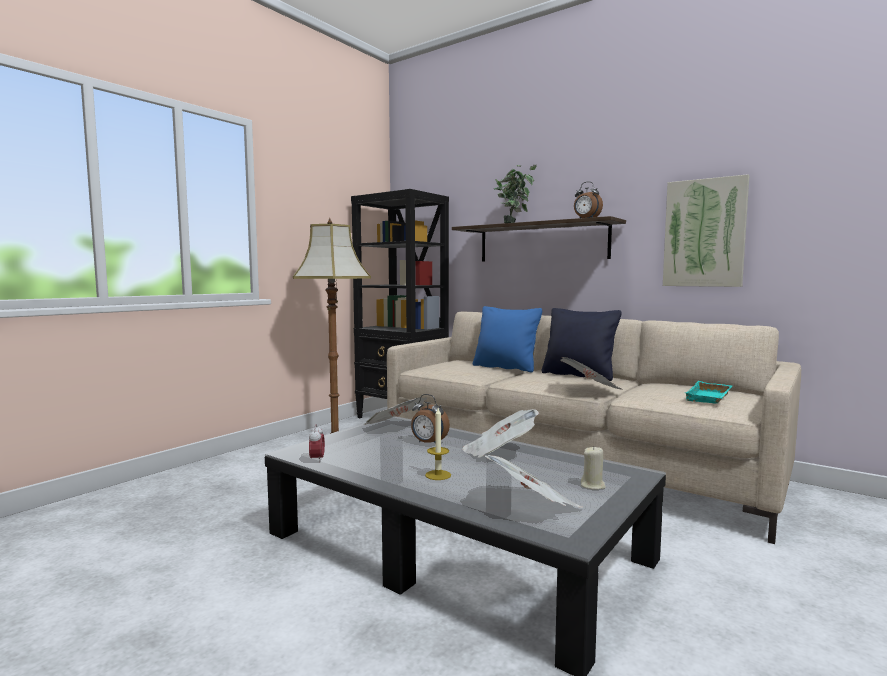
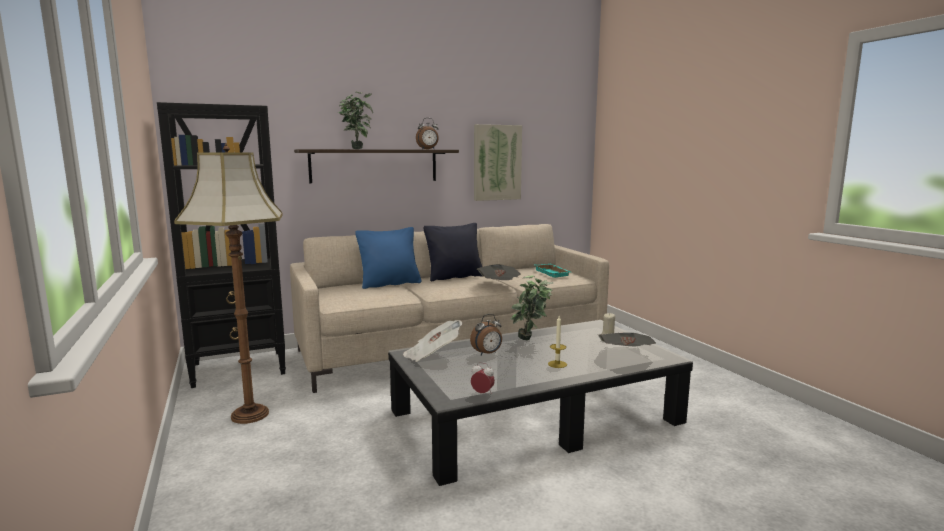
camera: 60 degrees left, 5 degrees up
(499, 452) = (531, 341): newspaper -> potted plant

